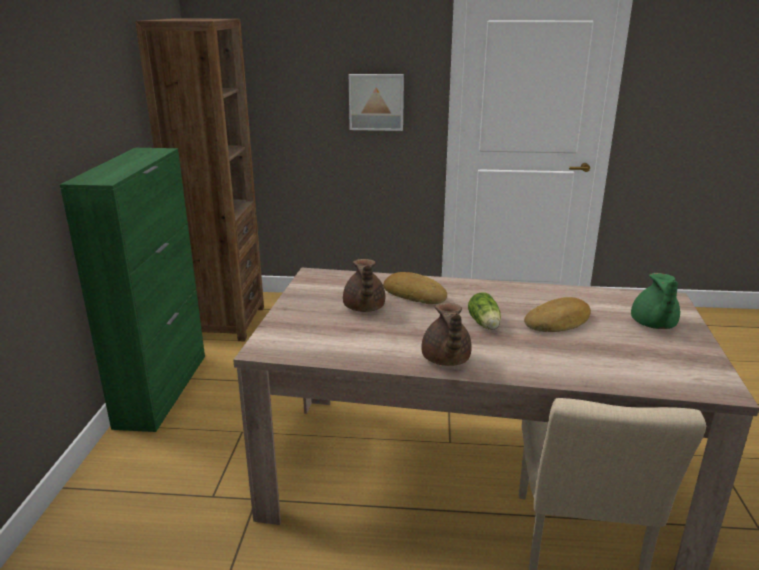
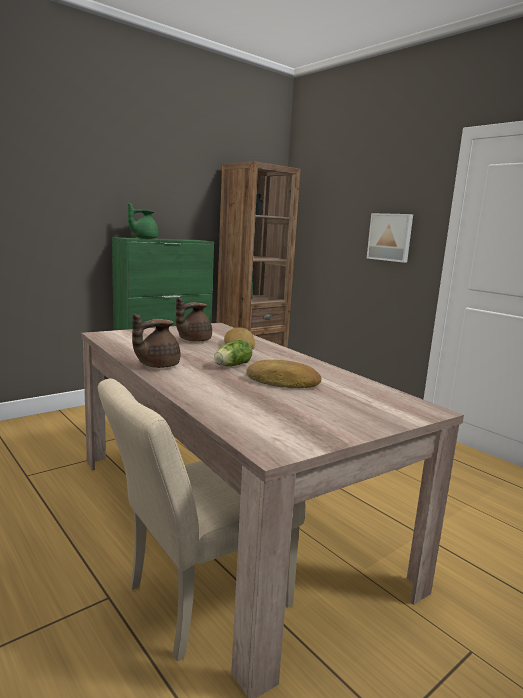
camera: 45 degrees right, 10 degrees down
(653, 324) = (354, 410): green teapot -> green teapot (144, 238)

